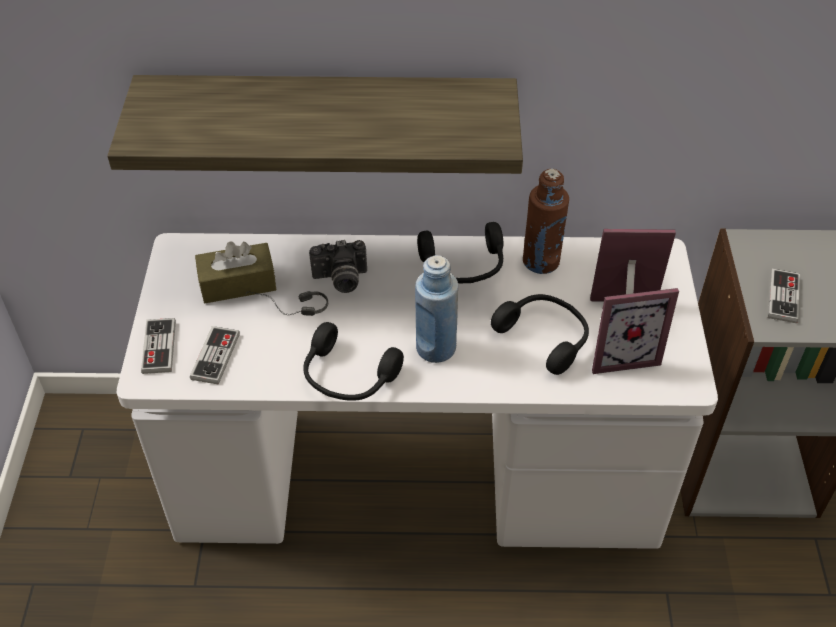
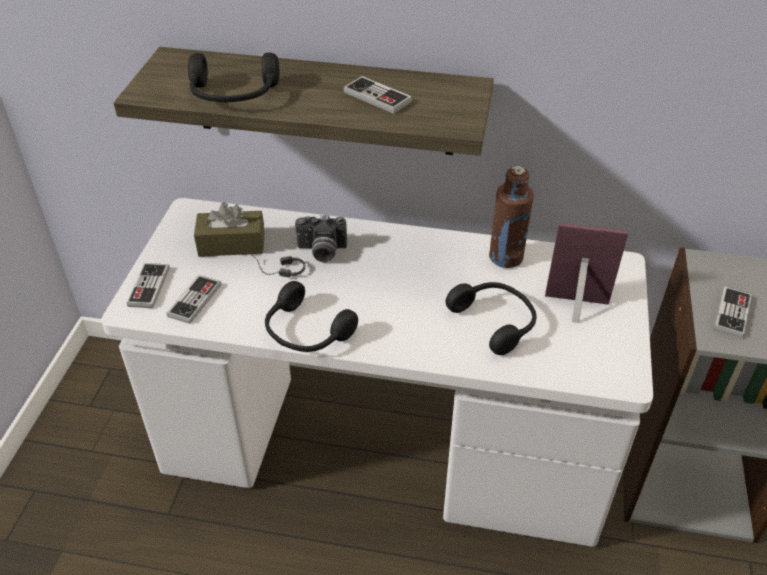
camera: 10 degrees right, 5 degrees down
(399, 116) = (377, 97): none -> game controller
(436, 348) = (392, 318): blue bottle -> none
(463, 266) = (434, 253): black headphones -> black headphones (233, 95)
(621, 354) = (565, 345): picture frame -> none

